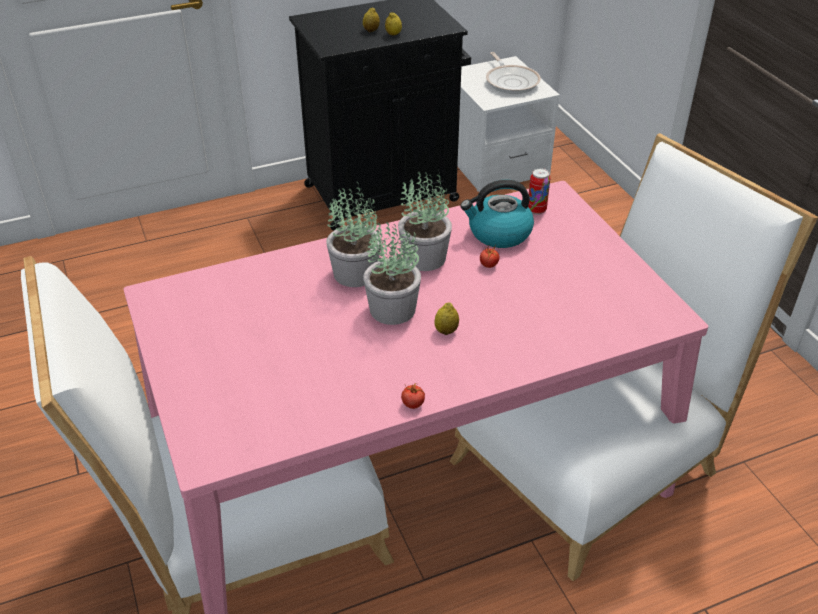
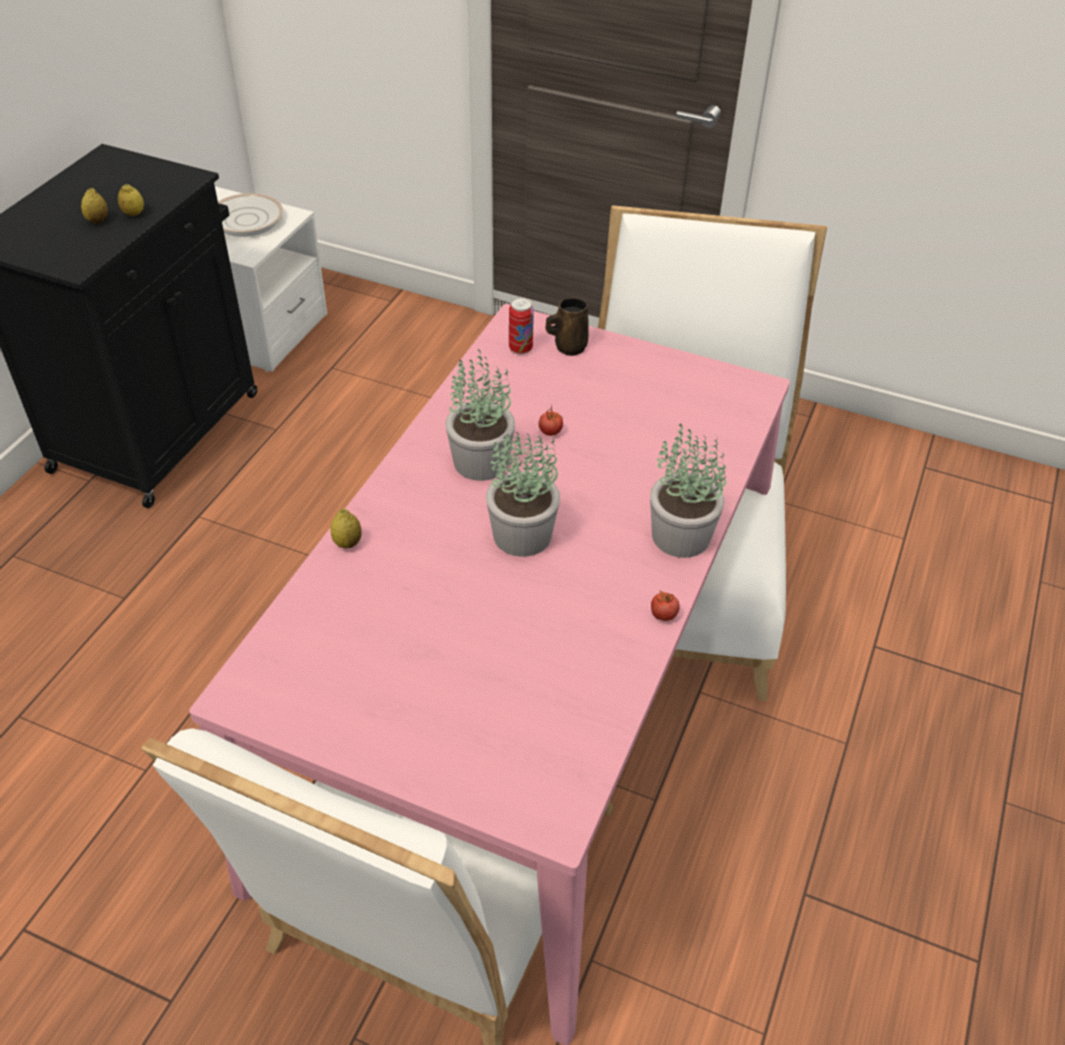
camera: 45 degrees left, 5 degrees up
(354, 272) = (433, 521): potted plant -> potted plant (679, 536)
(446, 331) = (598, 523): lemon -> lemon (347, 543)
(498, 233) = (517, 393): kettle -> none
(570, 224) = (568, 347): none -> brown mug

